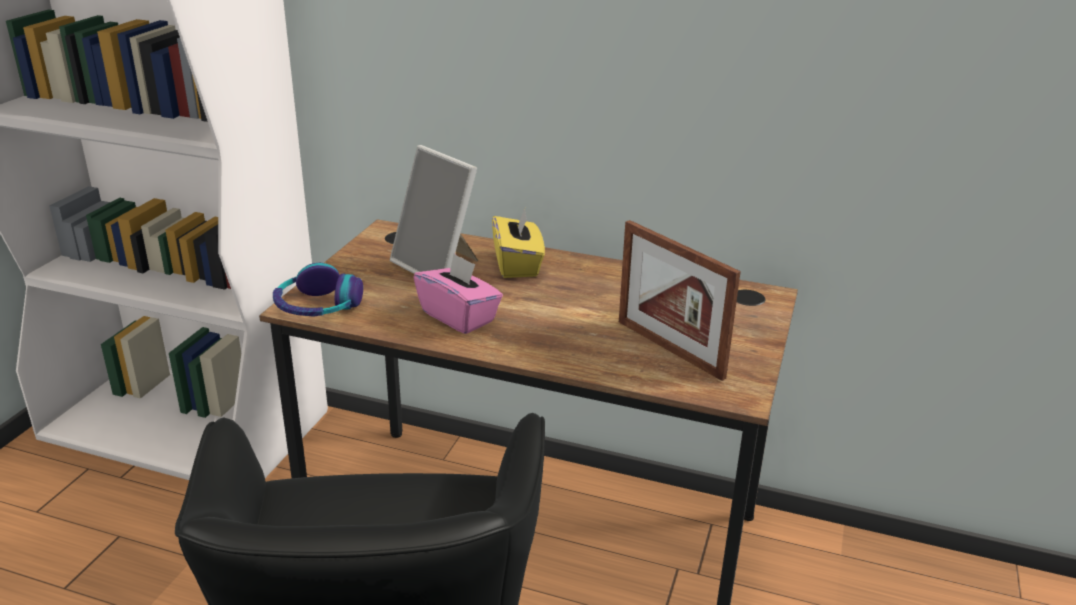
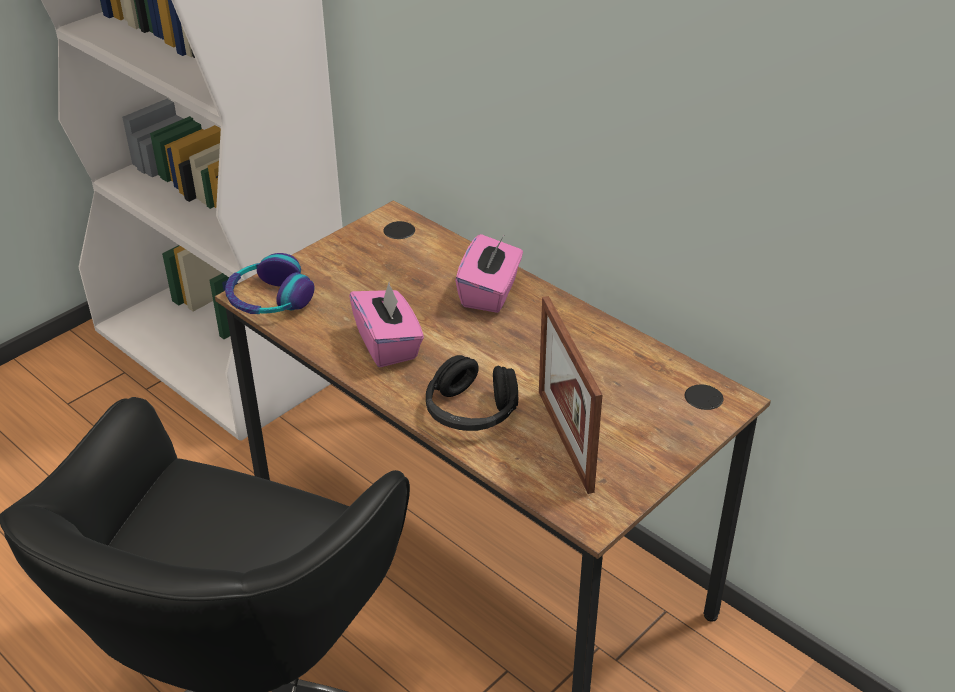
camera: 25 degrees right, 10 degrees up
(439, 267) = (411, 277): picture frame -> none
(517, 265) = (490, 293): yellow tissue box -> pink tissue box
(573, 347) = (471, 411): none -> black headphones

